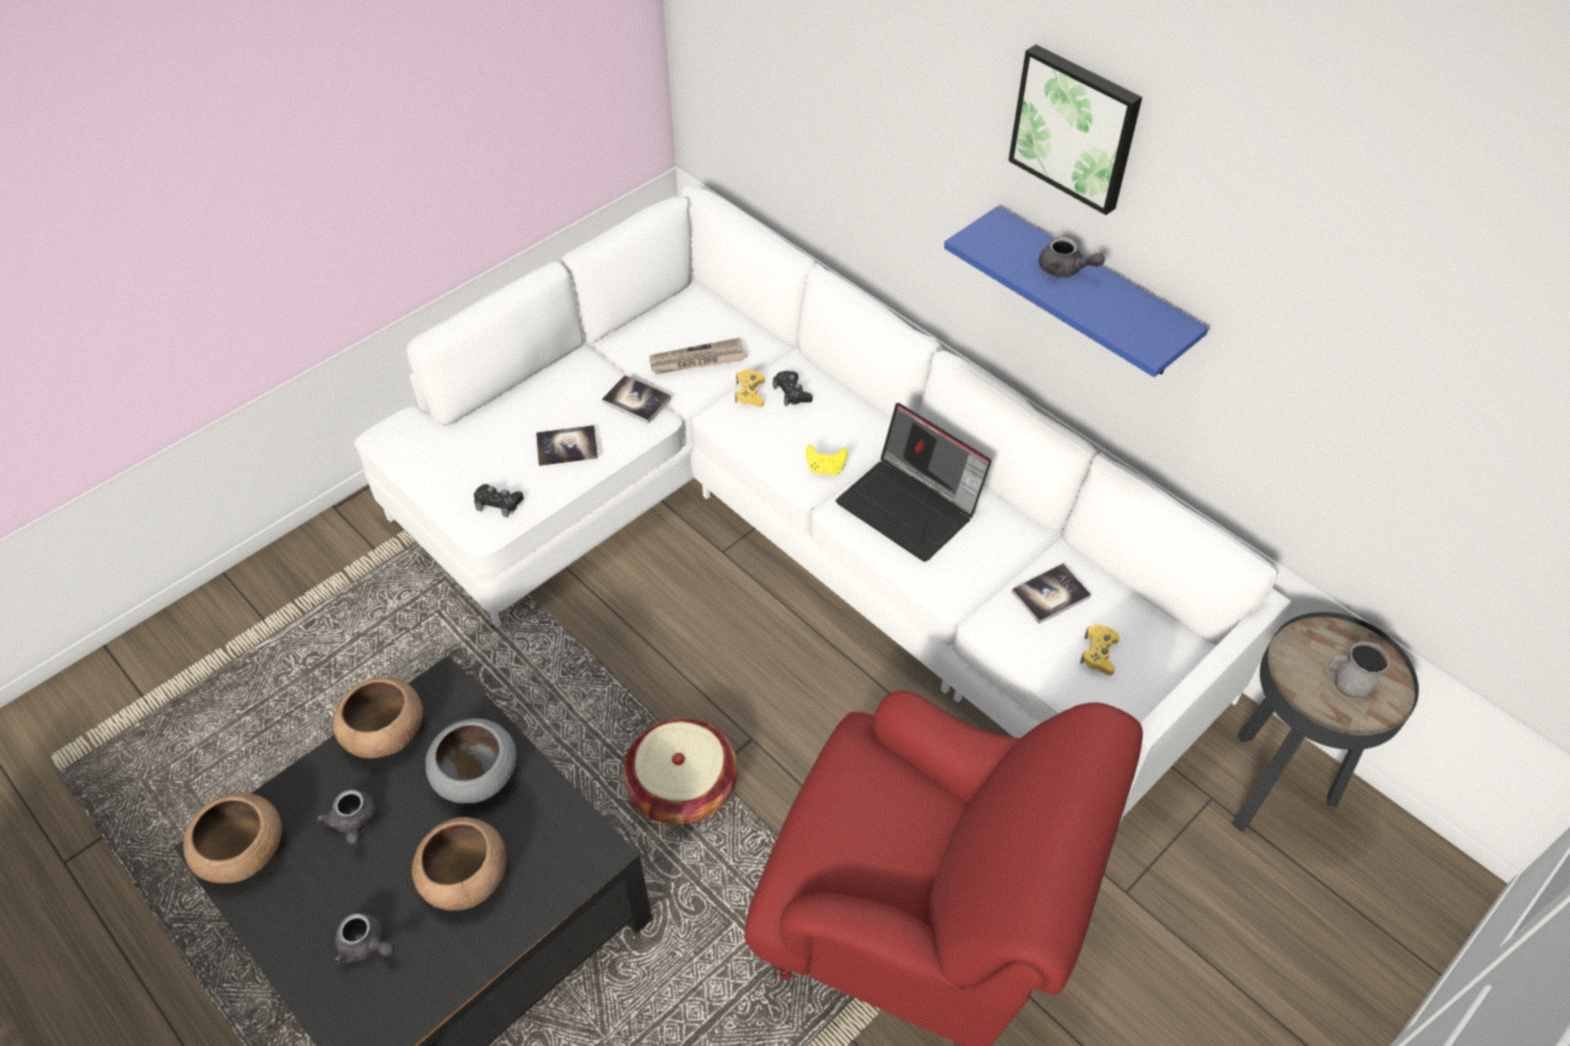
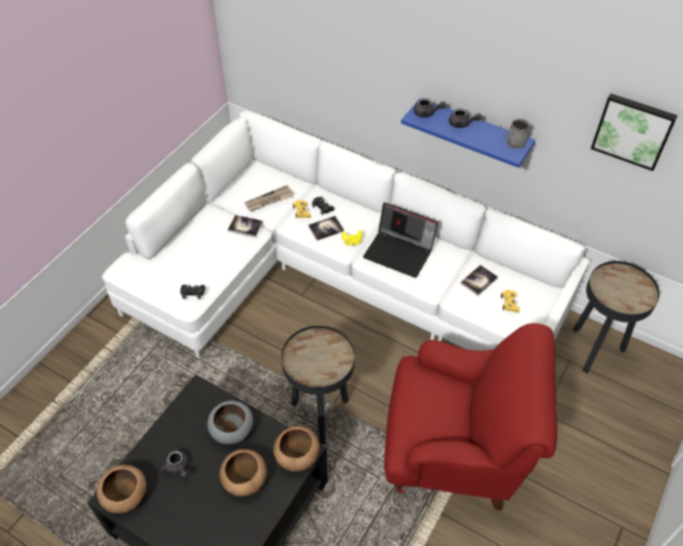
camera: 15 degrees left, 0 degrees up
(366, 945) = (207, 524): grey teapot -> grey teapot (427, 113)
(384, 732) = (176, 420): brown bowl -> brown bowl (296, 455)
(567, 447) = (218, 257): book -> book (326, 228)
(682, 787) = (320, 415): basket -> black side table
(1076, 127) = (459, 56): picture -> picture (633, 130)
(1346, 683) = (627, 292): grey mug -> grey mug (513, 143)

